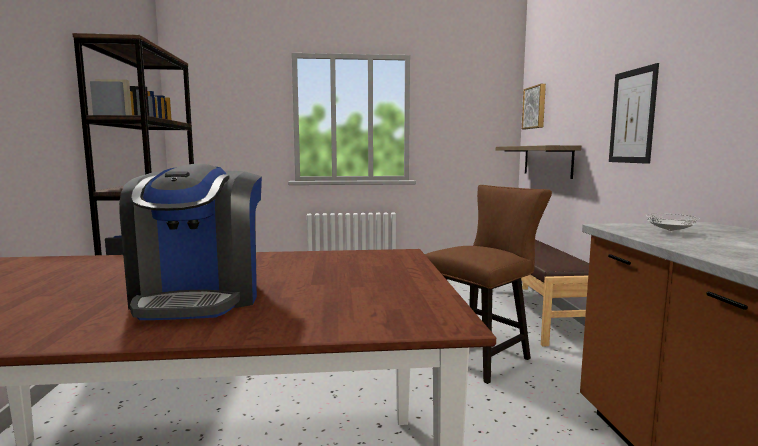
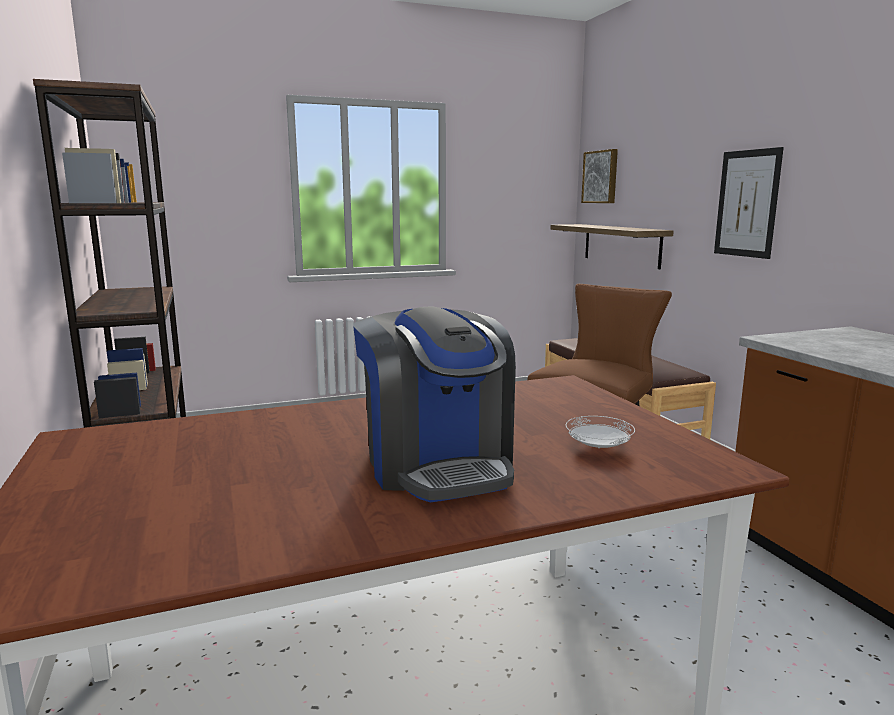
camera: 15 degrees left, 5 degrees up
(670, 232) = (834, 344): white plate -> white plate (598, 448)

